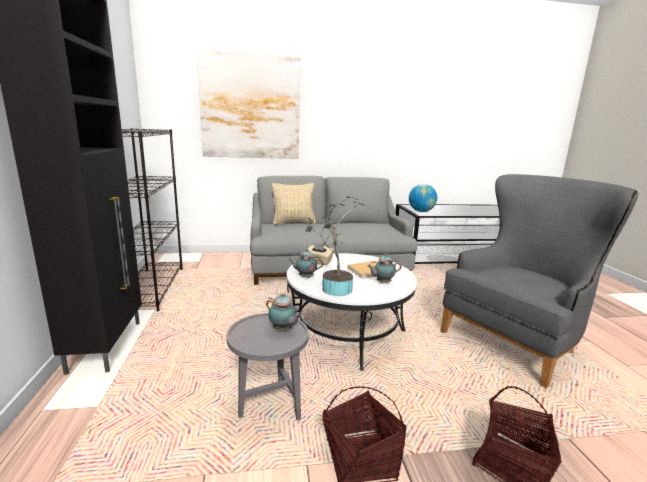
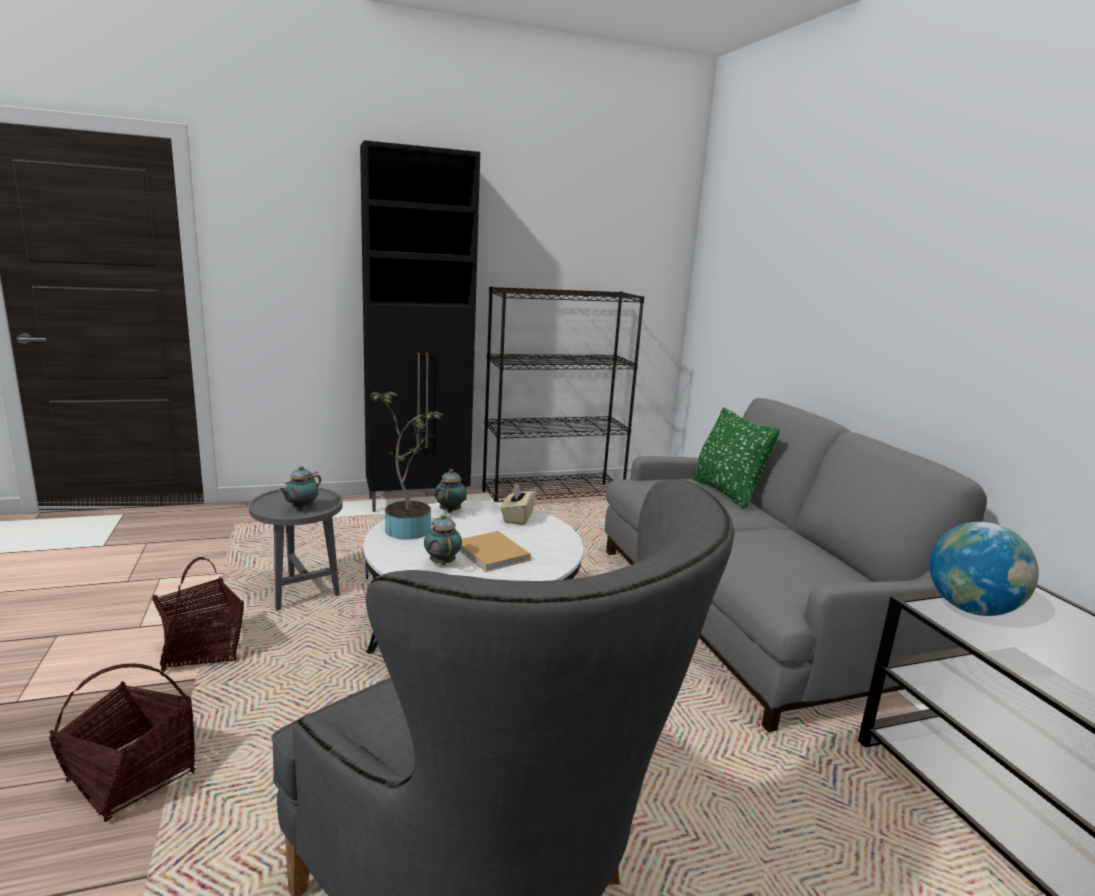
camera: 80 degrees right, 0 degrees up
(250, 107) = (793, 267): picture -> none
(293, 222) = (727, 493): beige pillow -> green pillow

